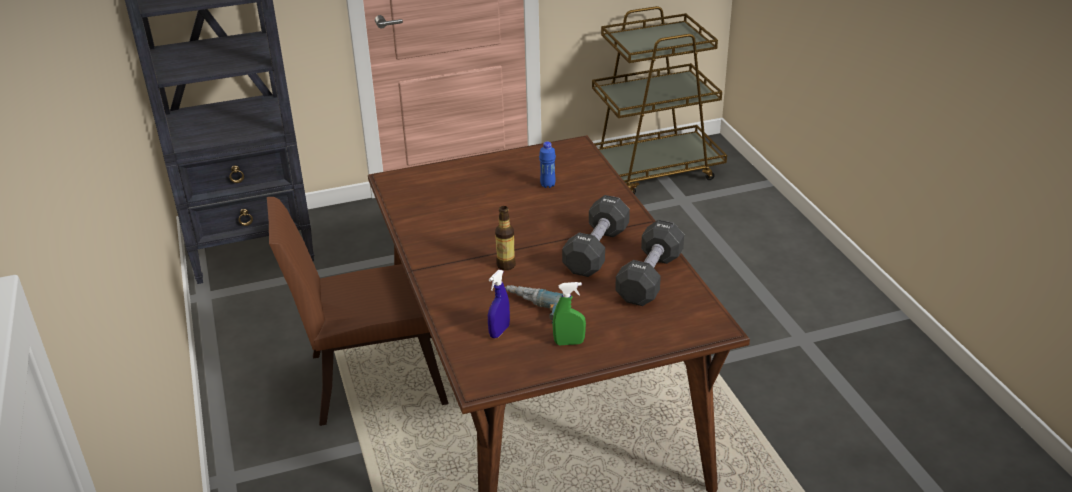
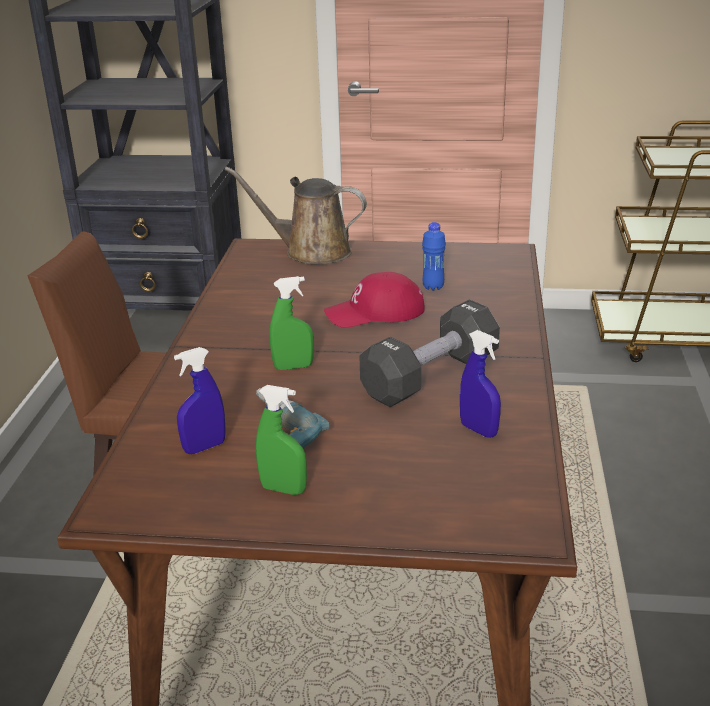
camera: 25 degrees right, 5 degrees down
(439, 174) = (311, 252): none -> brown watering can
(506, 265) = (293, 367): bottle -> green spray bottle
(525, 213) = (375, 313): none -> red cap
(649, 278) = (478, 430): black dumbbell -> blue spray bottle

